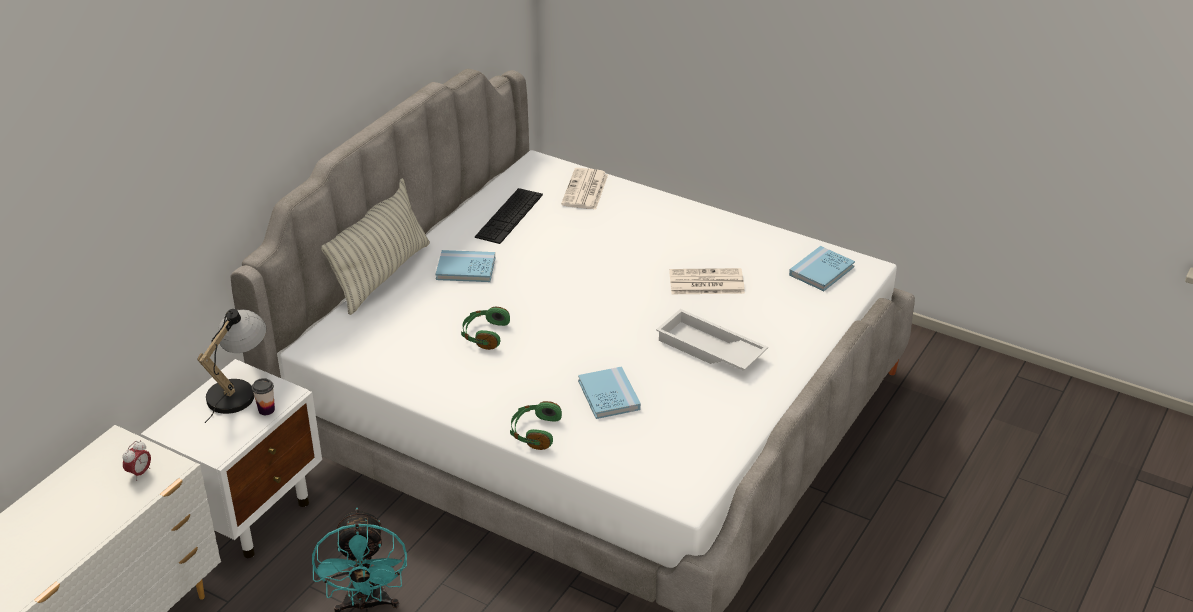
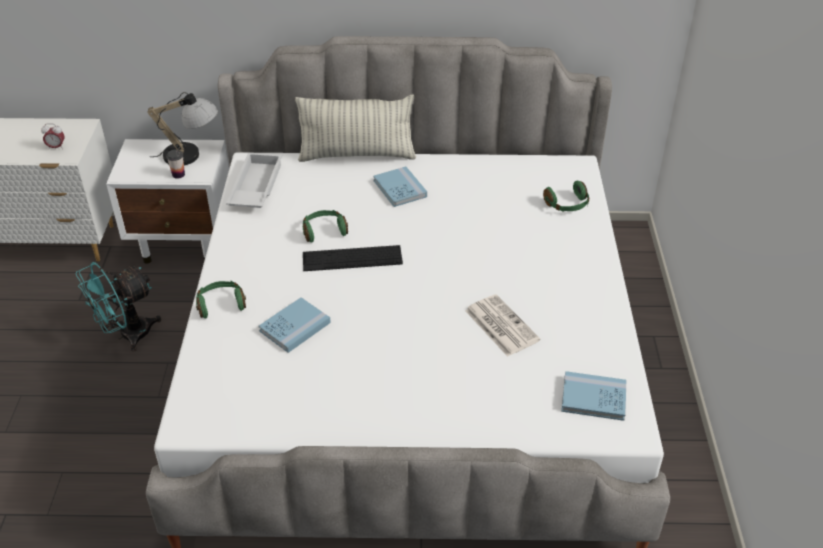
camera: 60 degrees right, 5 degrees up
(509, 216) = (490, 181): keyboard -> keyboard (352, 258)
(585, 190) = (567, 205): newspaper -> green headphones
(709, 350) = (403, 364): white tray -> white tray (255, 187)

